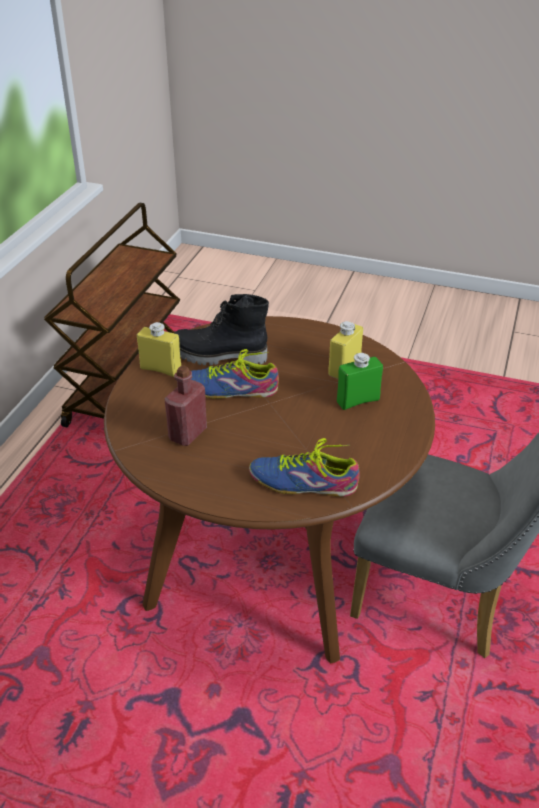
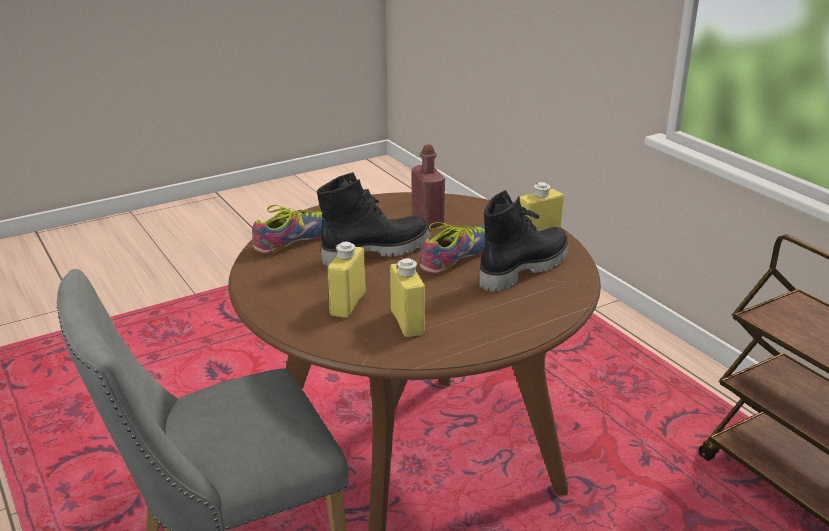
camera: 130 degrees right, 10 degrees down
(273, 430) = (375, 251): none -> black boot
(358, 401) = (348, 304): green bottle -> yellow bottle

